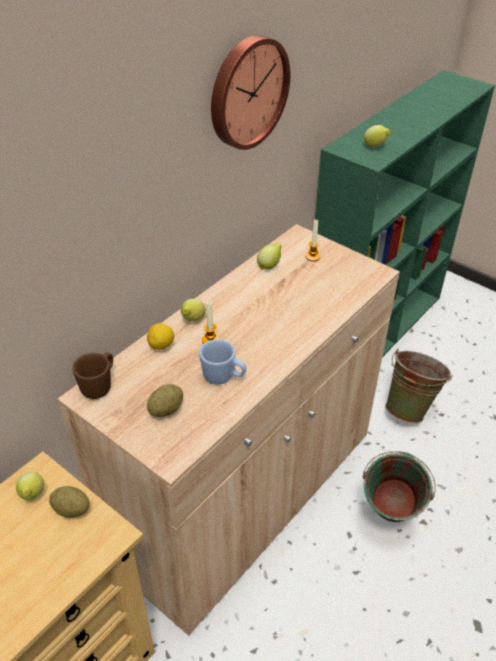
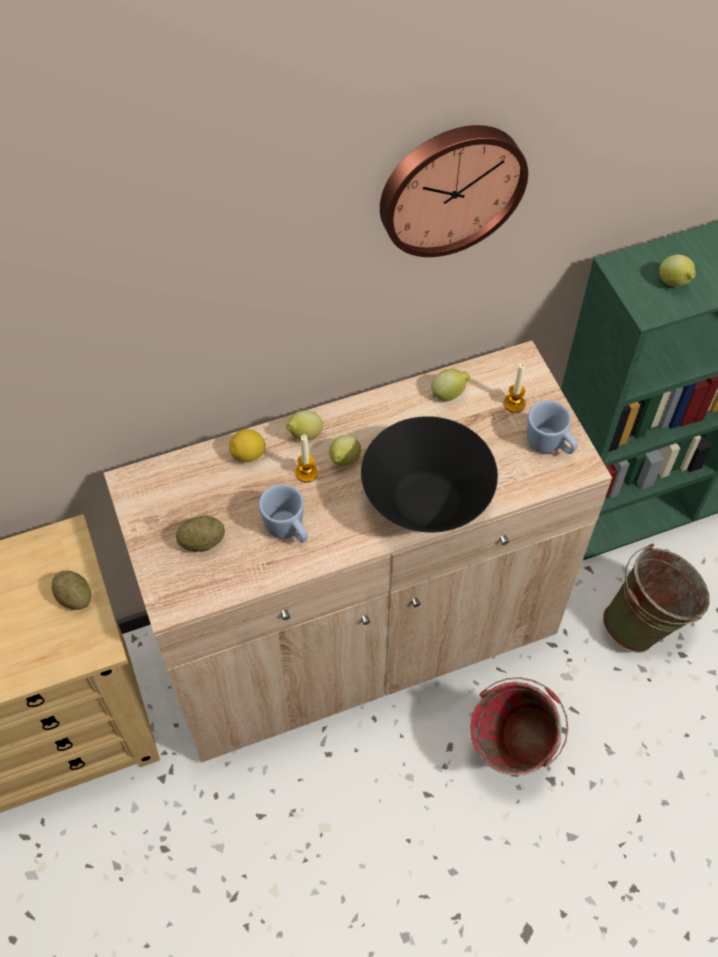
camera: 30 degrees right, 15 degrees up
(32, 495) = (47, 562): lemon -> lemon (344, 461)
(100, 385) = (153, 477): brown mug -> none
(302, 325) = (426, 502): none -> black bowl
(351, 269) = (549, 445): none -> blue mug
(388, 518) = (511, 752): green bucket -> red bucket

